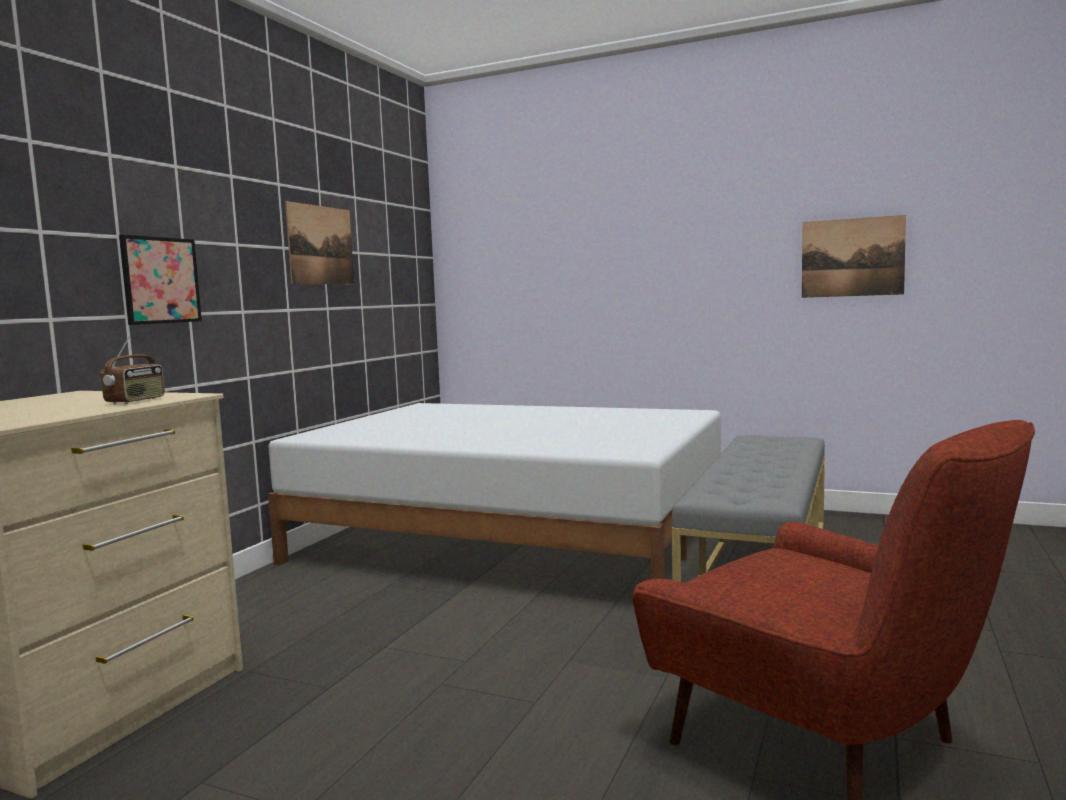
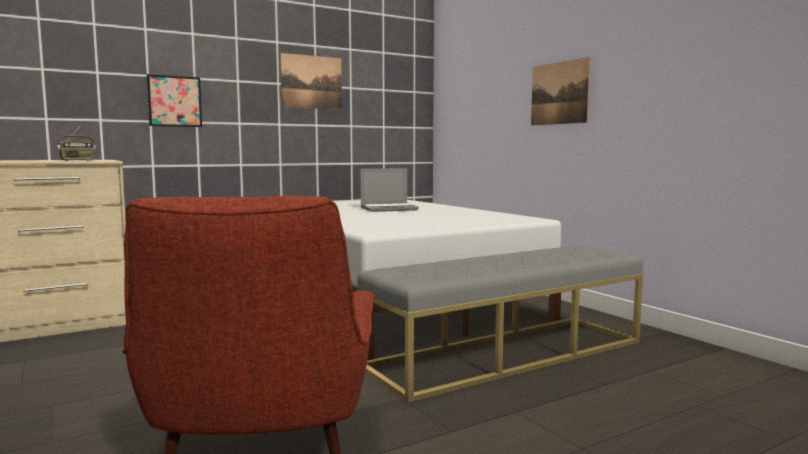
camera: 35 degrees right, 0 degrees up
(491, 419) = (389, 209): none -> laptop
(852, 257) = (710, 78): picture -> picture (559, 93)

